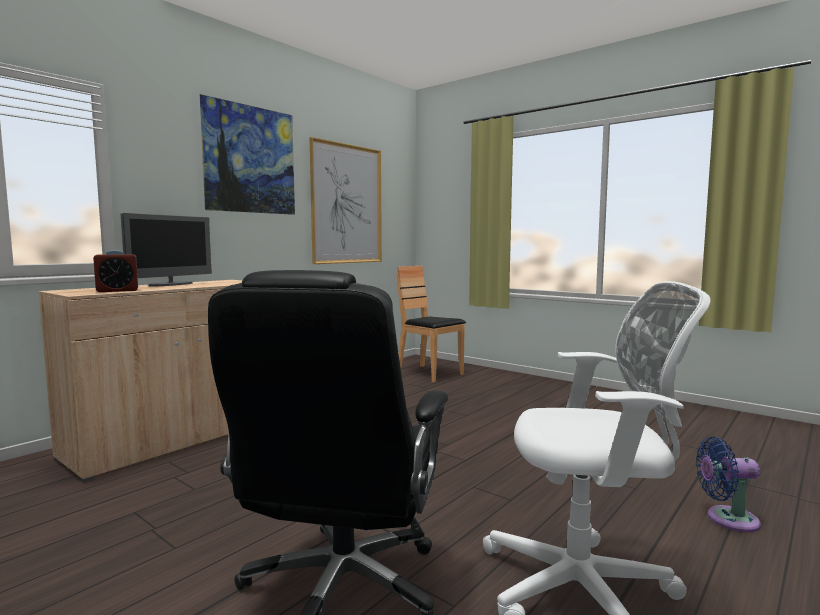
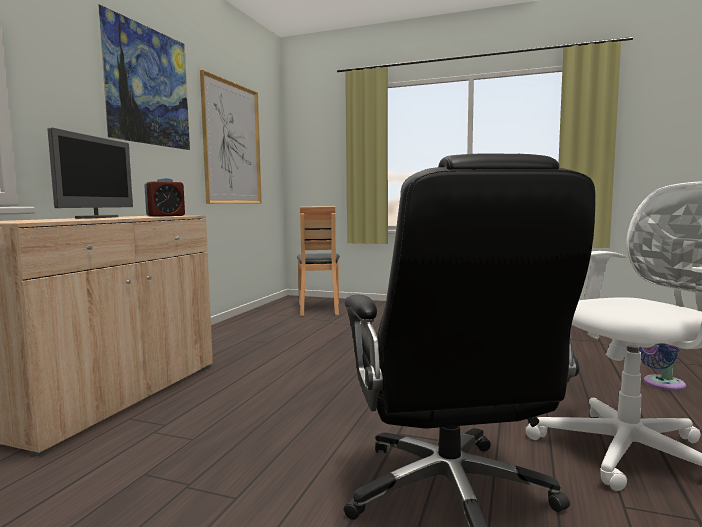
camera: 20 degrees left, 0 degrees up
(117, 291) = (59, 220): alarm clock -> alarm clock (166, 216)
(429, 373) = (319, 309): brown chair -> brown chair turned 120 degrees counterclockwise

